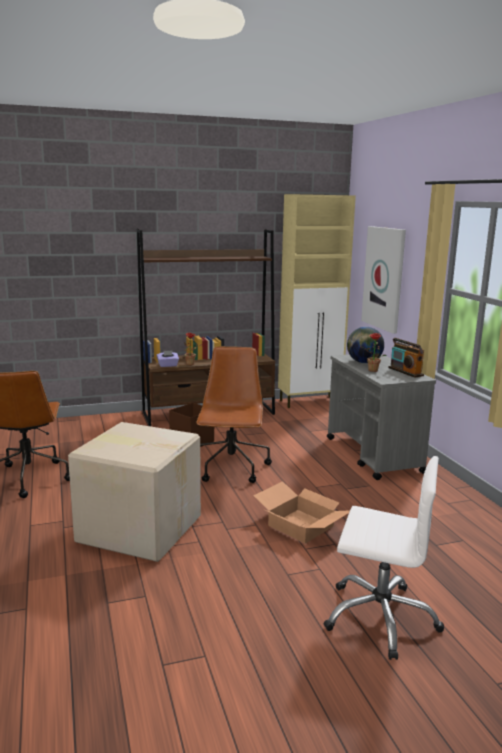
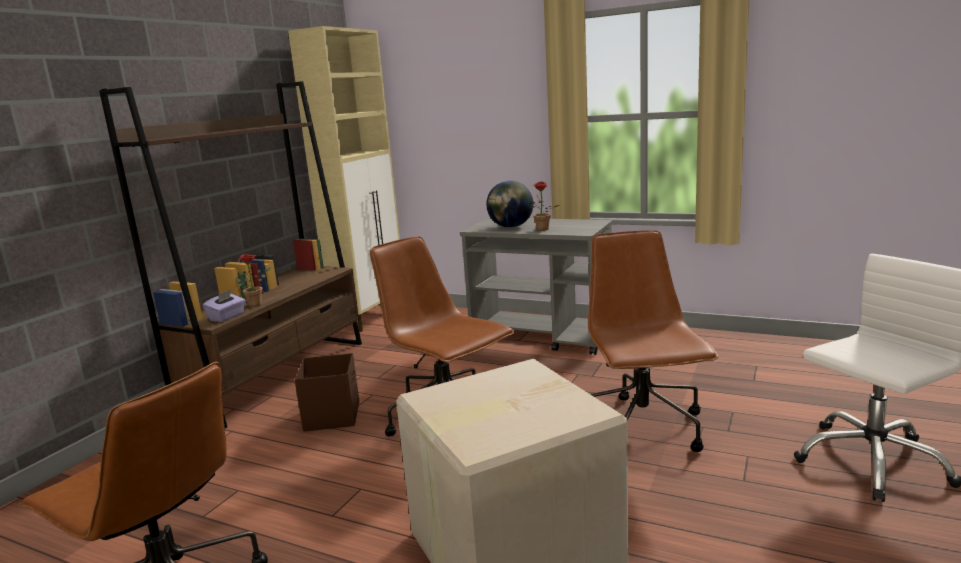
camera: 45 degrees left, 0 degrees up
(302, 526) = (643, 429): cardboard box -> brown office chair
(384, 278) = (453, 129): picture -> none
(405, 372) = (569, 222): radio -> none

